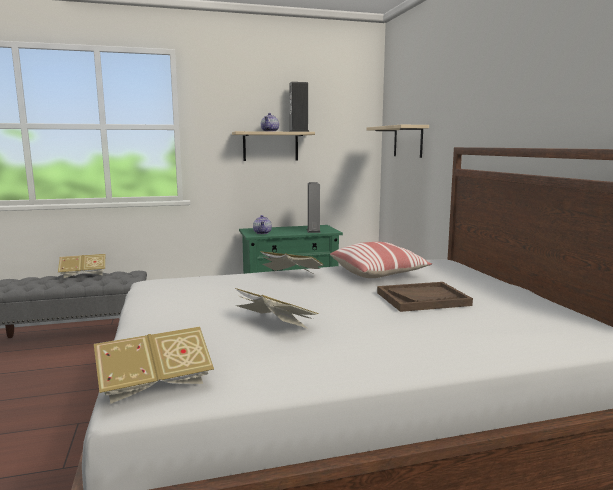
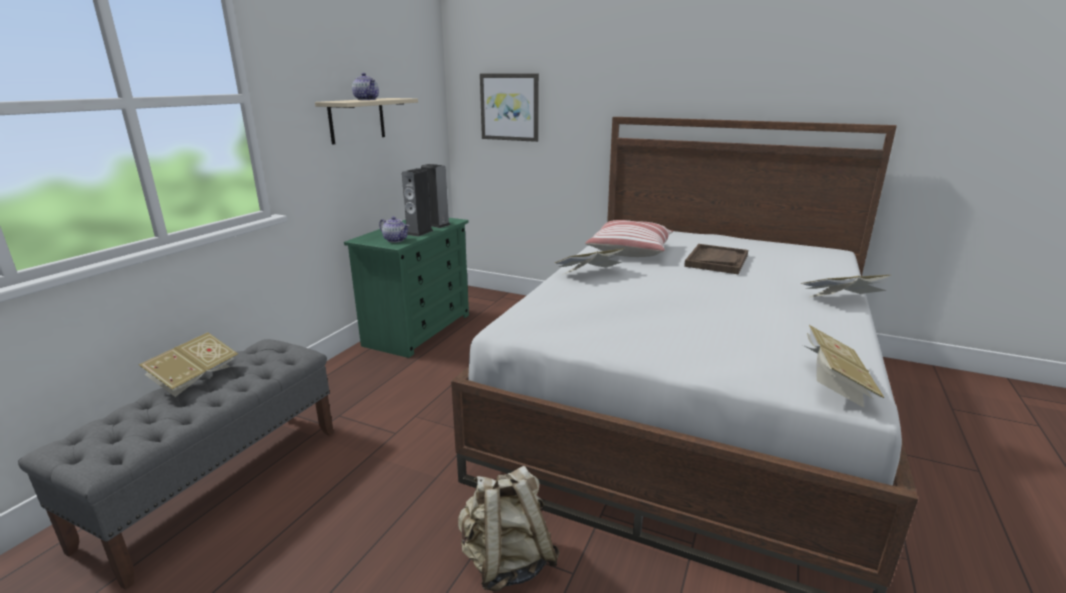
camera: 50 degrees left, 10 degrees up
(61, 439) = (506, 561): none -> beige backpack
(274, 324) = (723, 314): book -> book (842, 300)
(298, 131) = (390, 98): speaker -> speaker (419, 232)
(408, 141) = (510, 107): beige shelf -> picture

